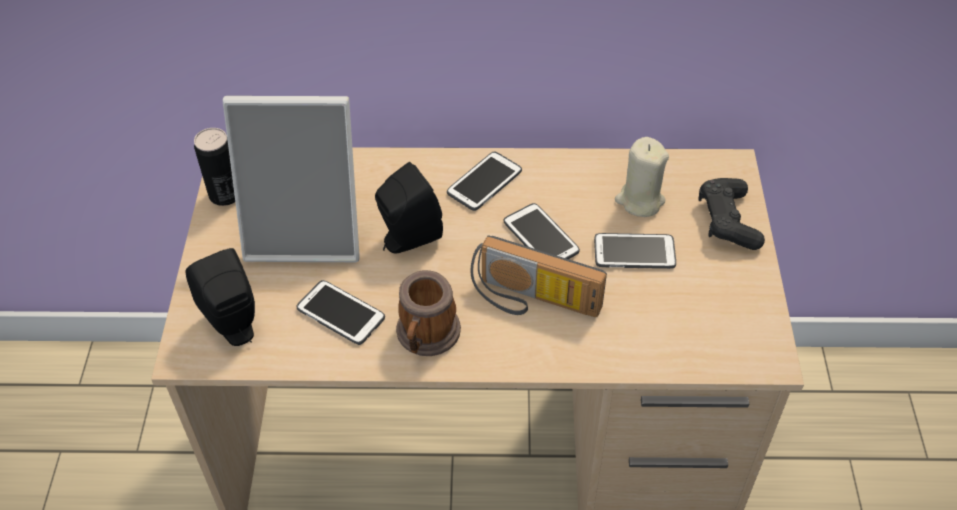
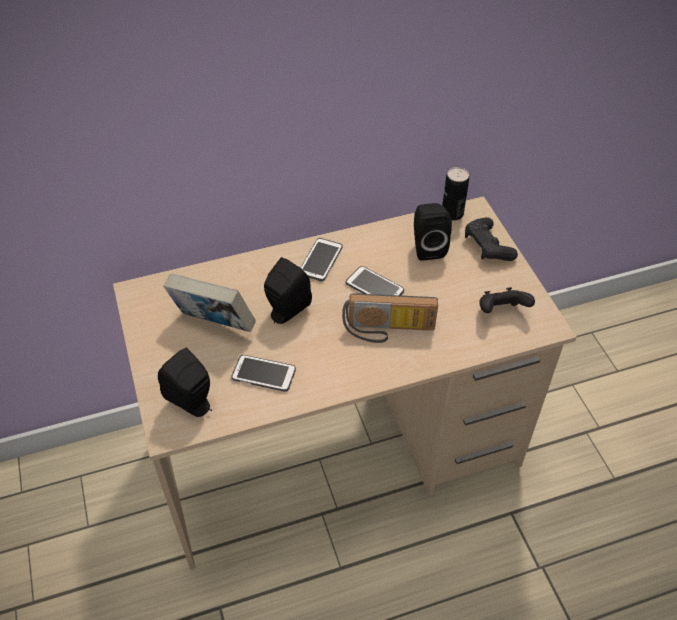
camera: 20 degrees left, 0 degrees up
(225, 194) = (142, 314): can -> can (452, 213)
(307, 231) = (213, 324): picture frame -> book
(426, 337) = (329, 373): mug -> none
(634, 252) = (439, 281): phone -> none
(639, 200) = (427, 247): beige candle -> black speaker
(705, 318) = (501, 312): none -> black game controller

